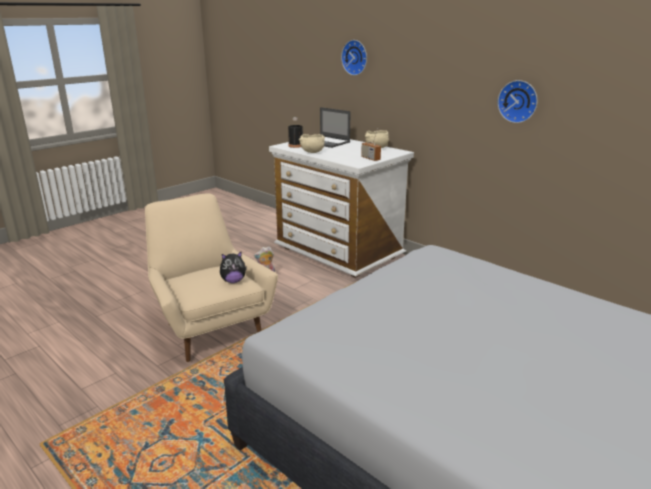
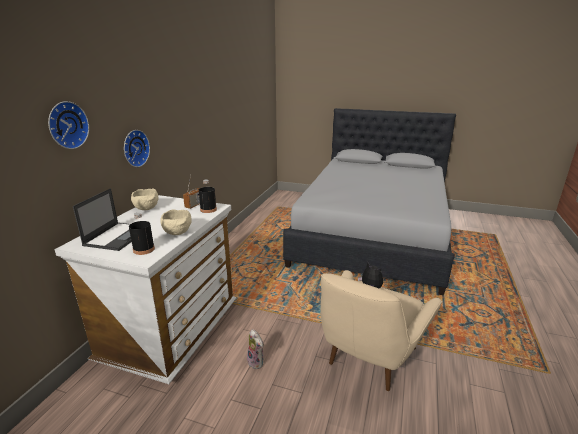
camera: 115 degrees left, 0 degrees up
(353, 161) = (208, 209): none -> black bottle
(518, 101) = (199, 122): wall clock -> wall clock (134, 148)

